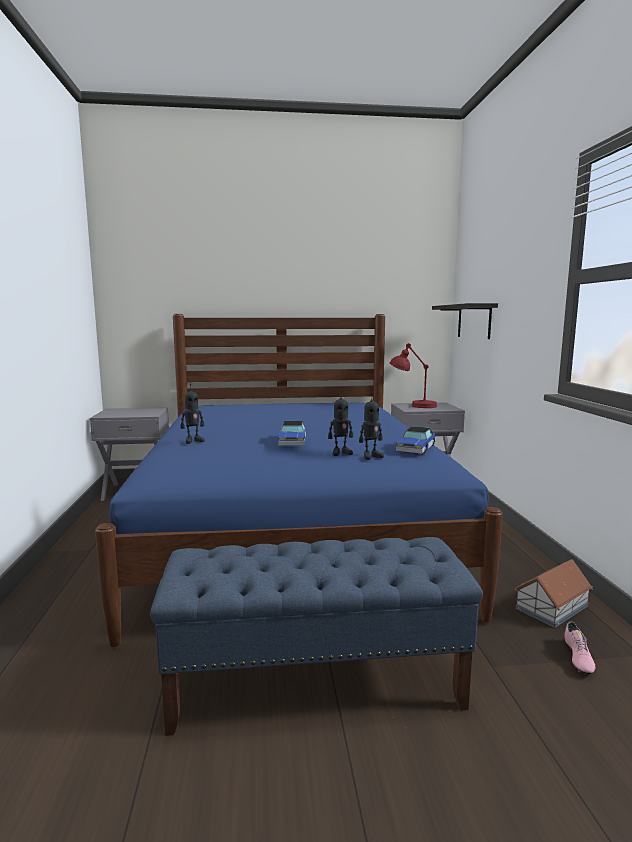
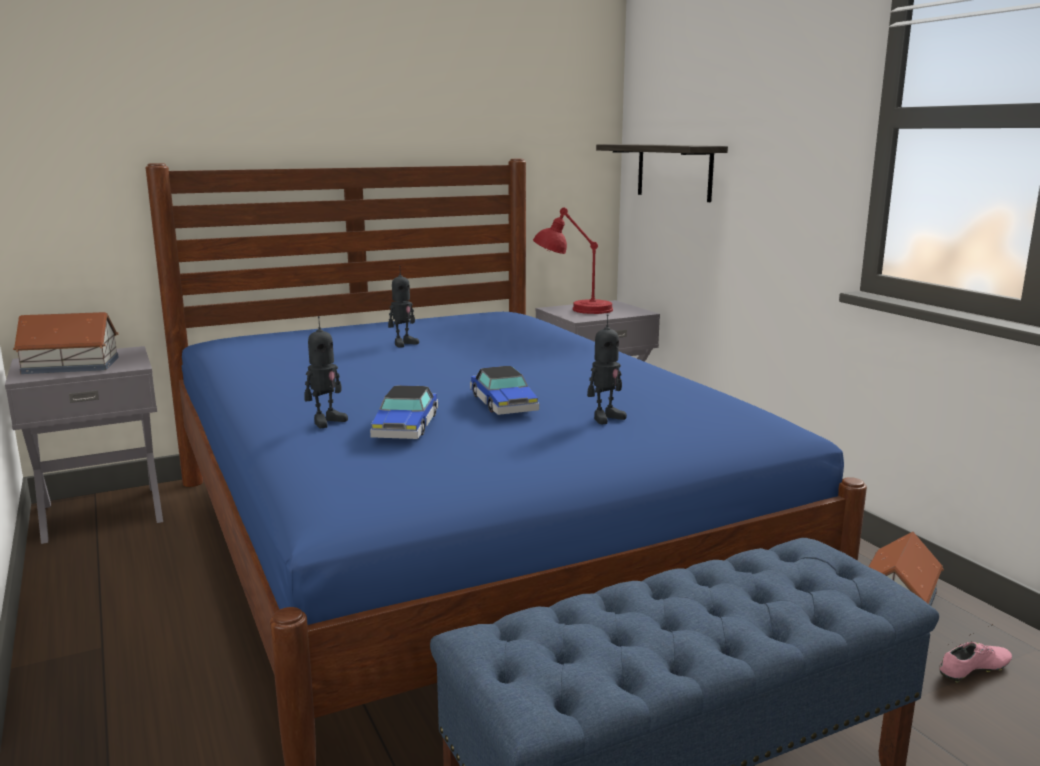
camera: 20 degrees left, 5 degrees up
(125, 412) = (70, 365): none -> toy house
(371, 456) = (657, 419): toy robot -> toy robot (403, 344)
(416, 448) = (703, 396): toy car -> toy car (406, 426)
(577, 658) = (974, 671): pink shoe -> pink shoe turned 105 degrees counterclockwise

